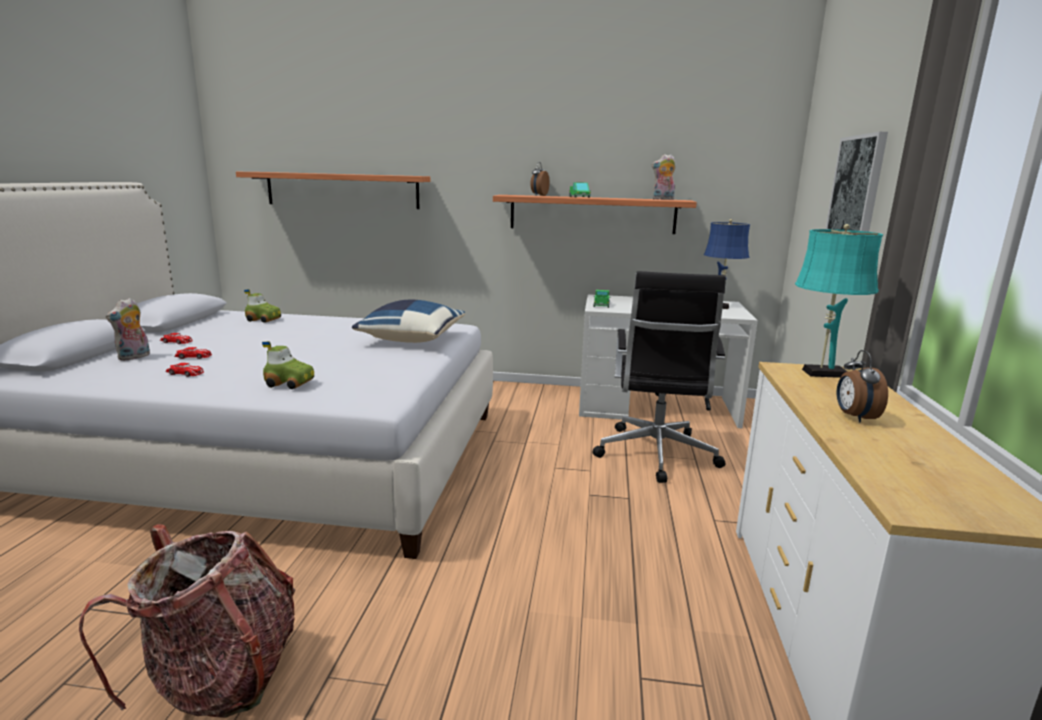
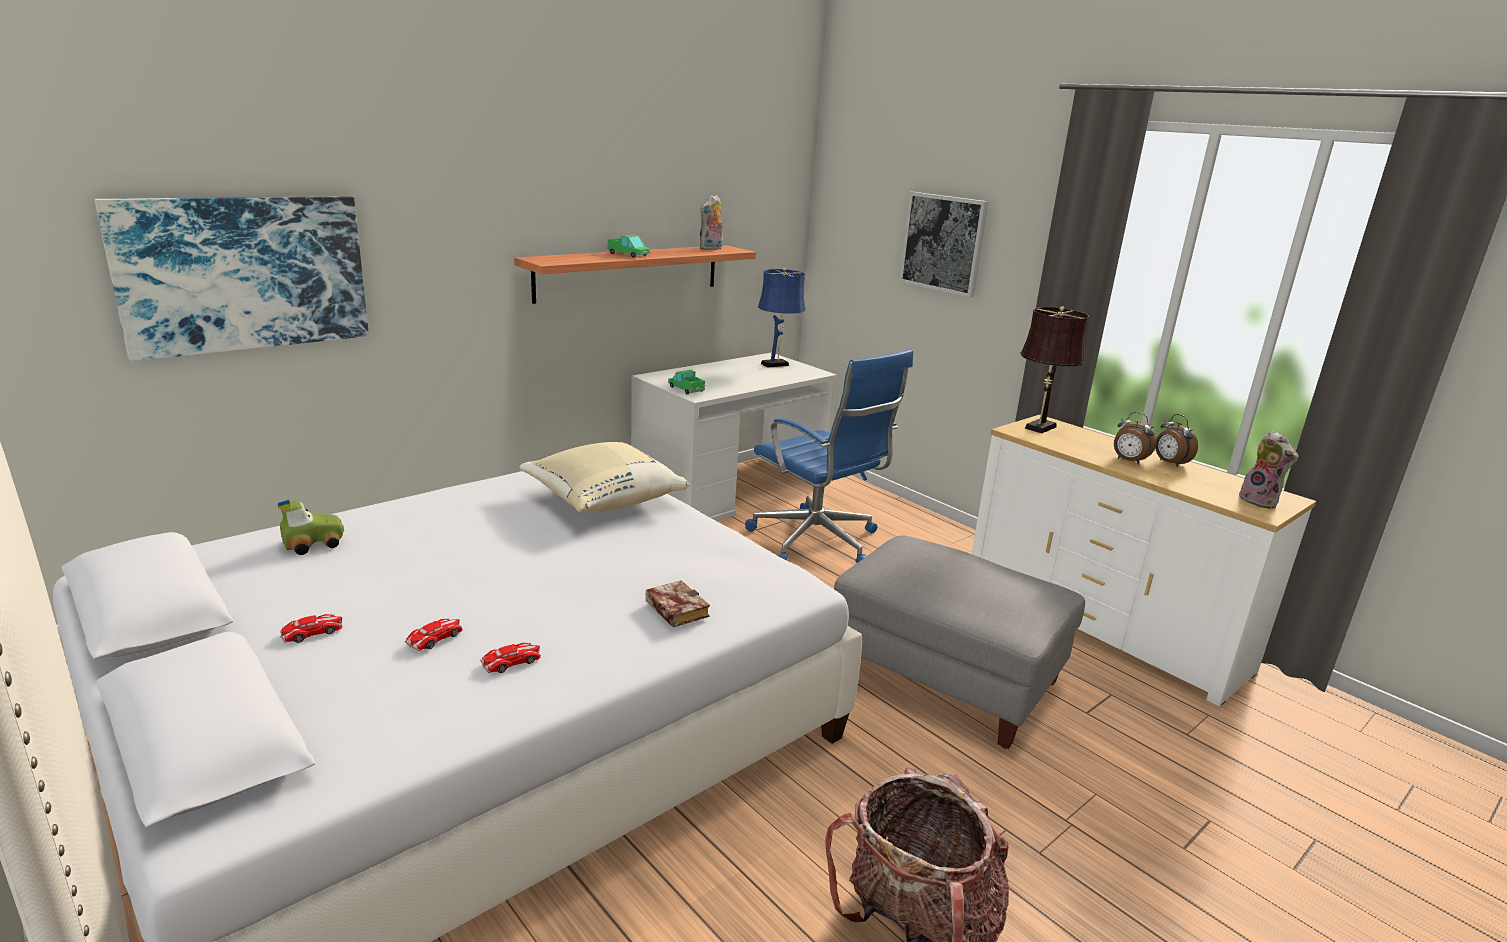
camera: 50 degrees left, 5 degrees up
(134, 357) = (342, 682): plush toy -> plush toy (1260, 501)
(290, 383) = (673, 609): toy car -> book
(342, 190) = (244, 273): shelf -> picture
(411, 339) = (602, 500): blue pillow -> beige pillow
(539, 195) = (575, 256): alarm clock -> alarm clock (1169, 463)
(565, 576) = (946, 678): none -> grey ottoman
(656, 455) = (817, 542): black office chair -> blue office chair
(820, 373) = (1038, 428): turquoise table lamp -> brown table lamp

